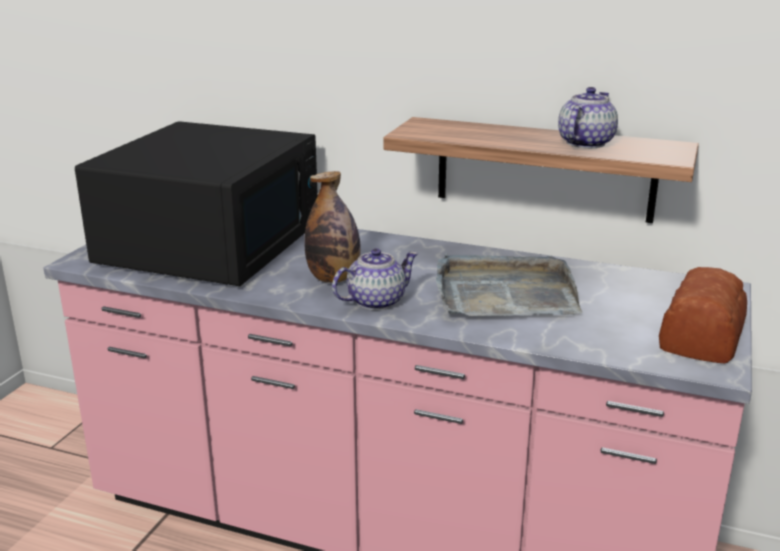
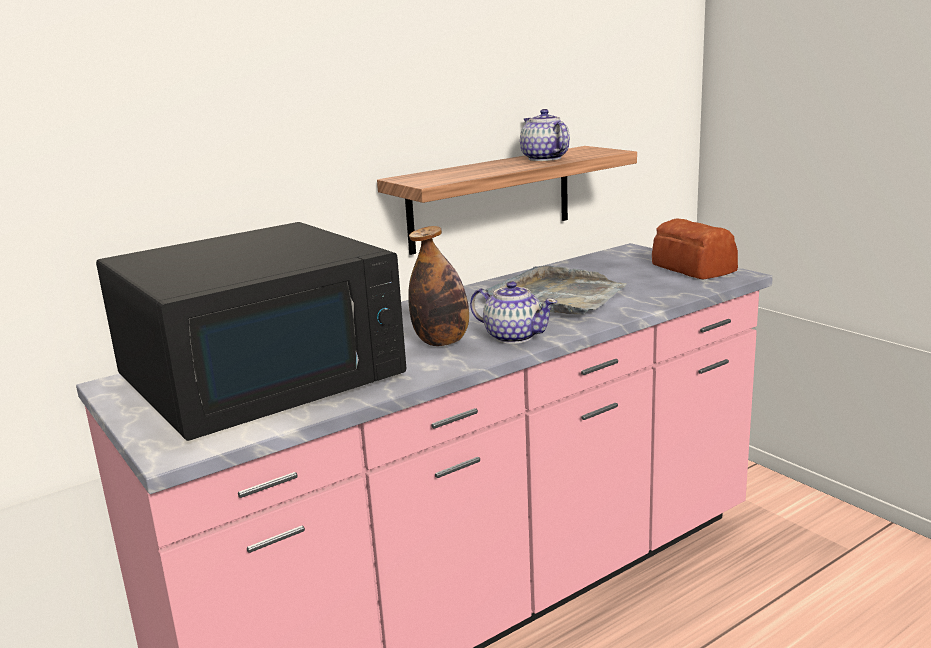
camera: 55 degrees left, 5 degrees down
(212, 244) = (263, 377): black microwave -> black microwave turned 90 degrees clockwise
(375, 301) = (513, 336): teapot -> teapot turned 120 degrees clockwise

